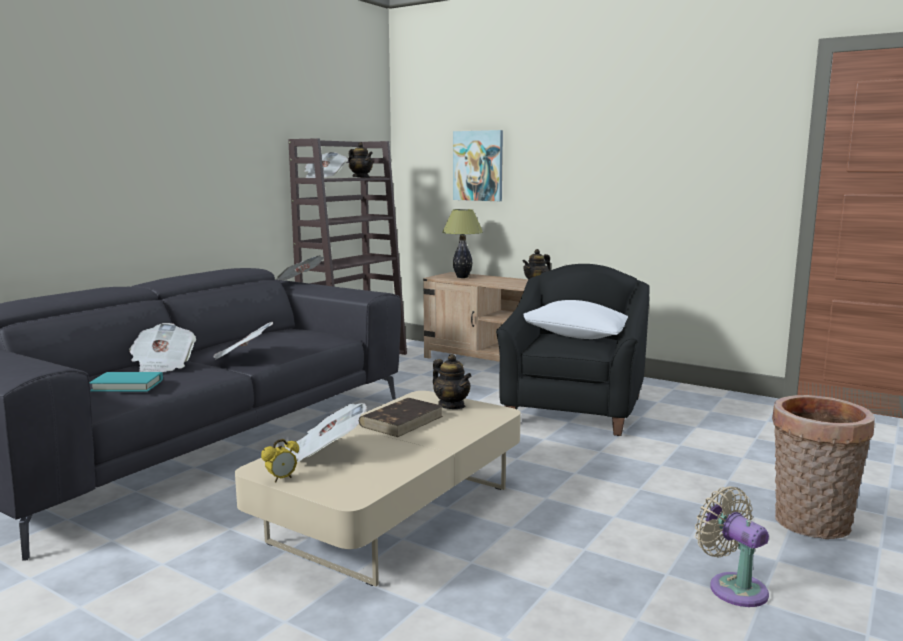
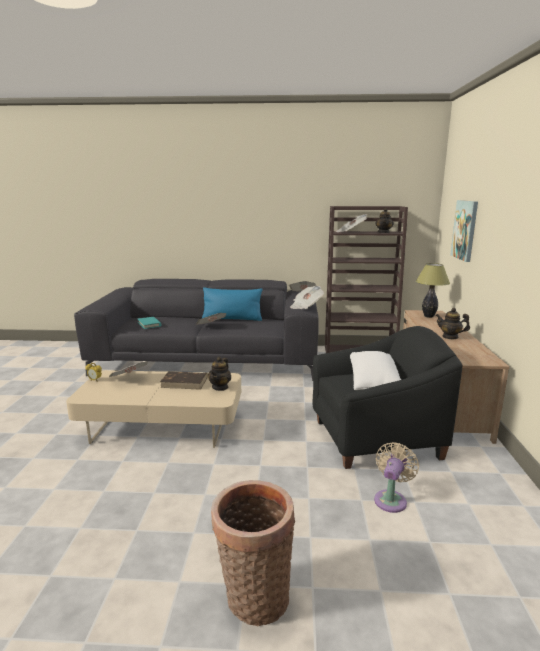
camera: 60 degrees right, 5 degrees up
(162, 366) = (181, 321): newspaper -> newspaper (306, 306)
(231, 343) = (232, 319): none -> blue pillow
(733, 587) = (130, 562): beige fan -> beige fan (391, 499)

